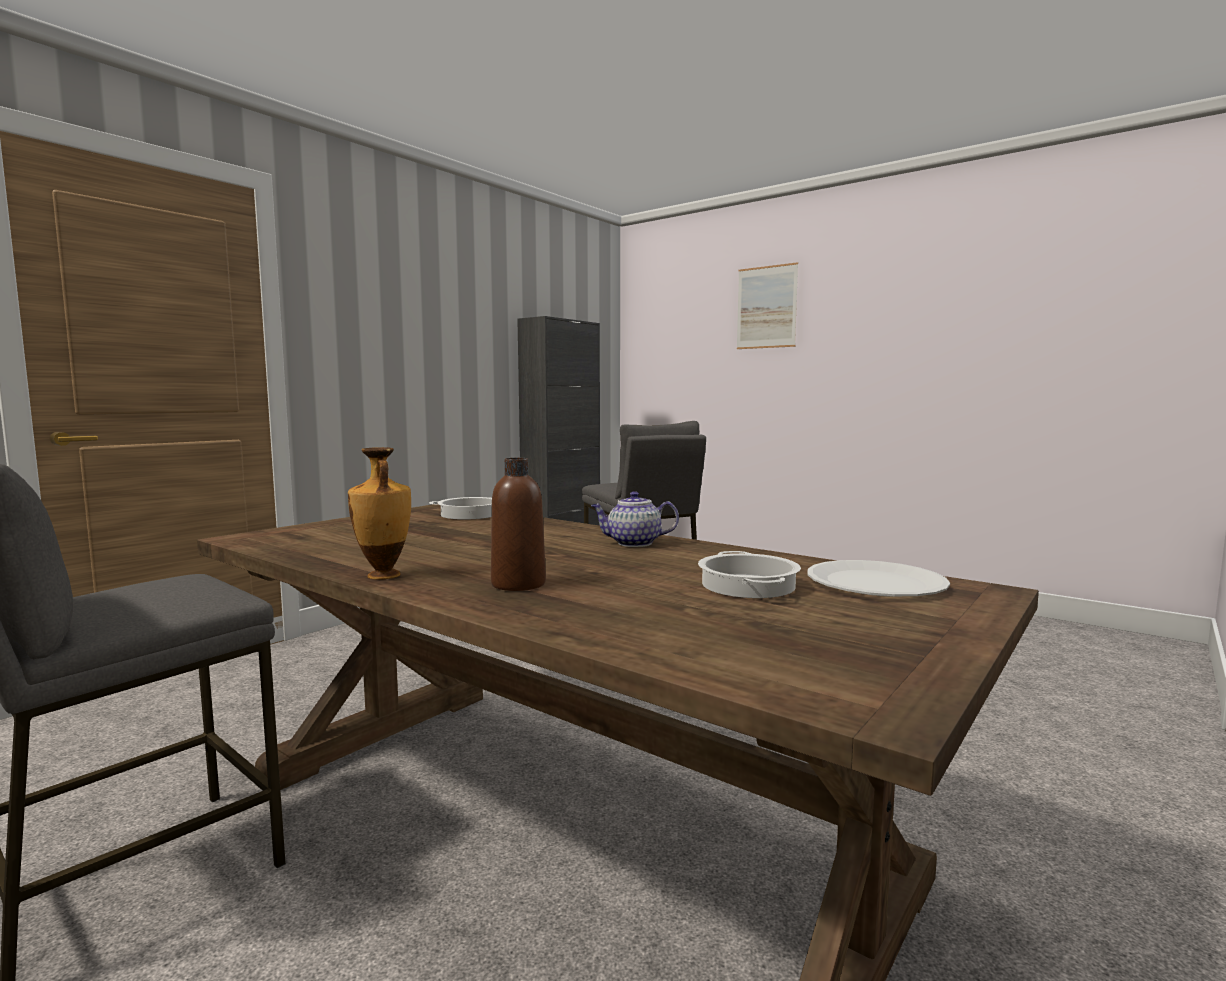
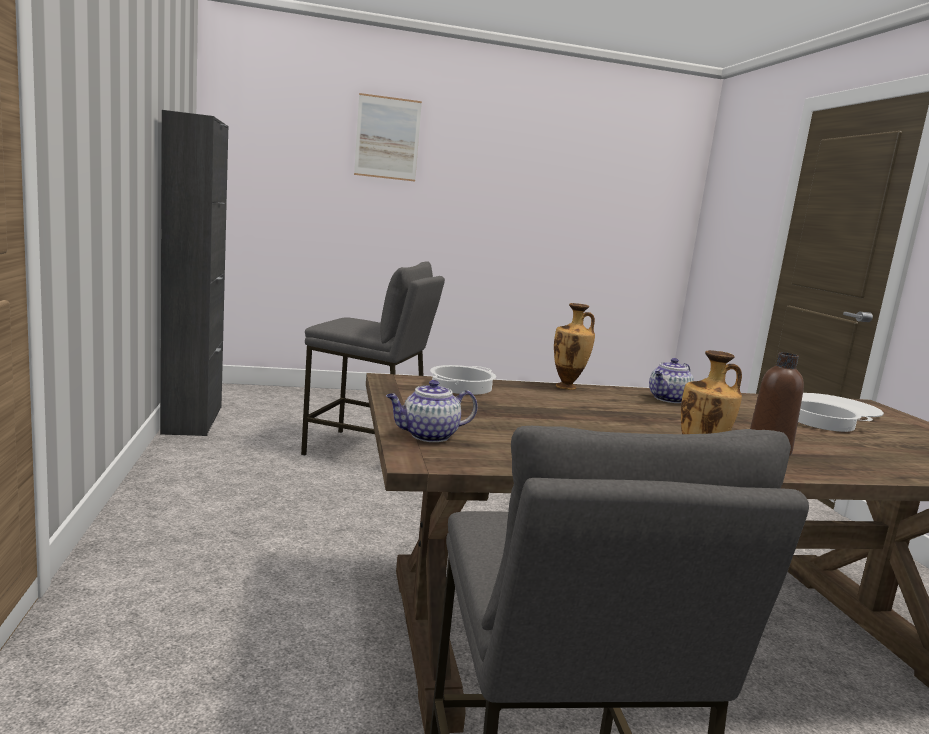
camera: 50 degrees left, 5 degrees up
(301, 531) = (428, 436): none -> teapot
(566, 524) = (567, 387): none -> vase

